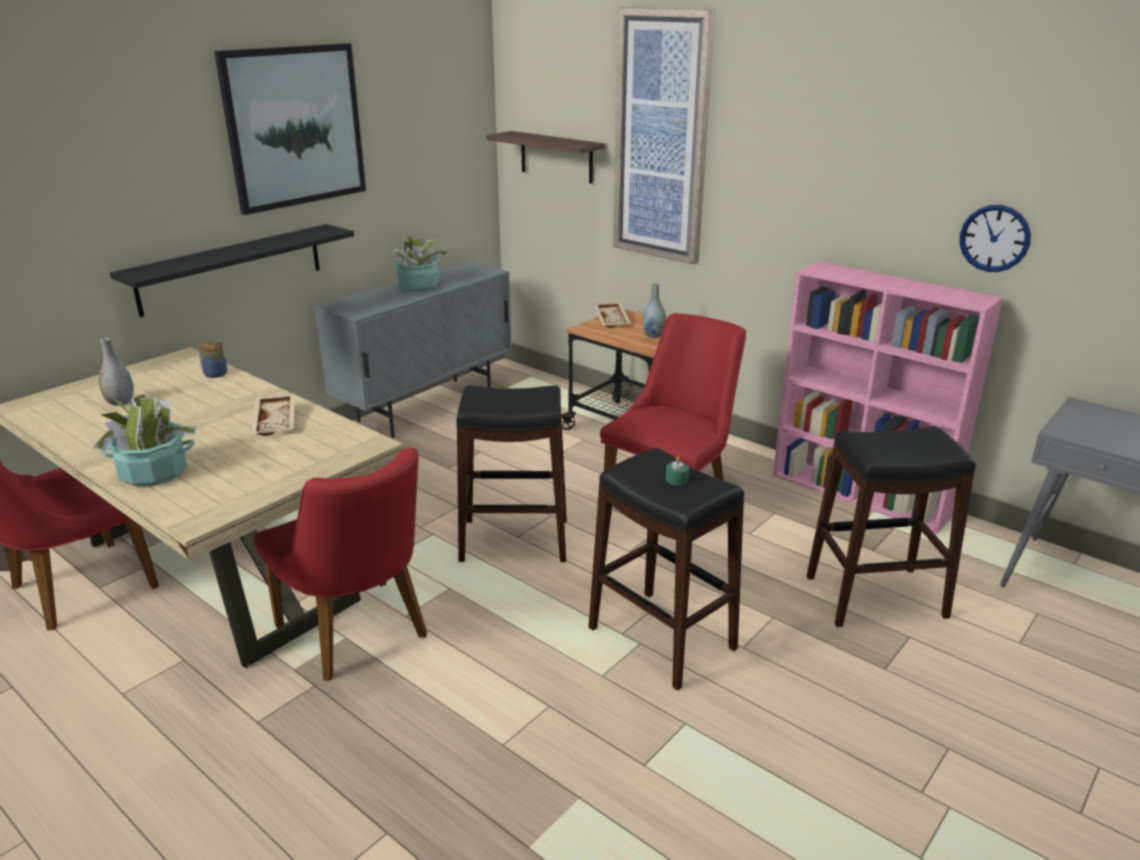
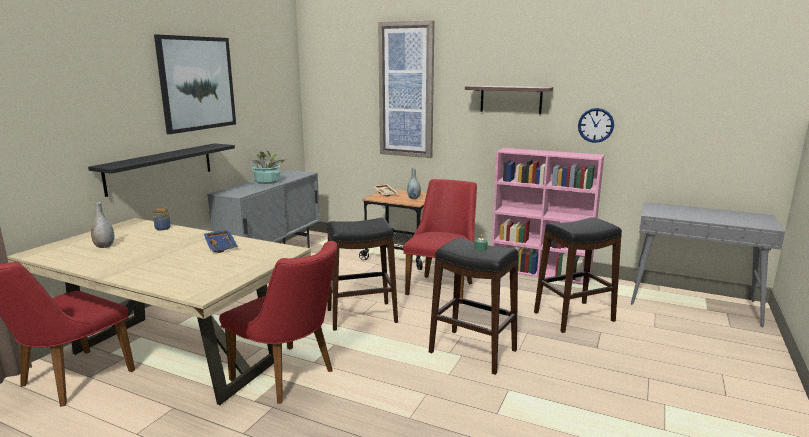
camera: 15 degrees left, 10 degrees down
(154, 472) = (155, 276): potted plant -> none
(276, 422) = (221, 246): beige tray -> blue tray
(556, 157) = (341, 107): shelf -> shelf (511, 99)

